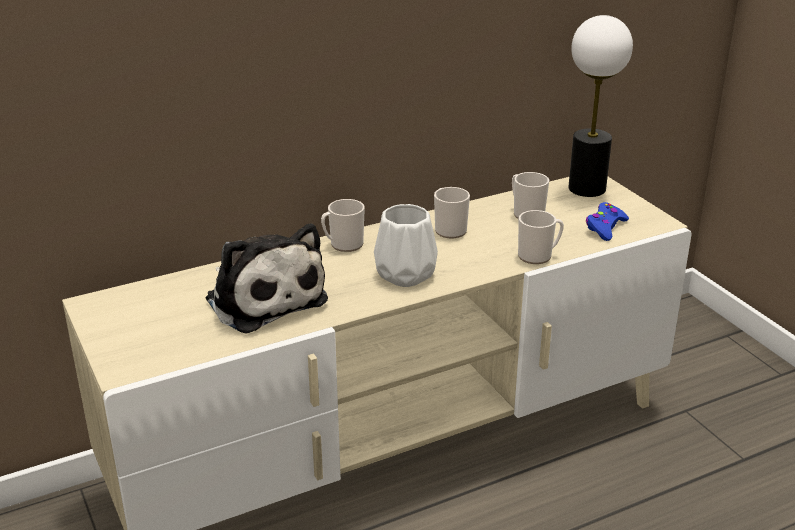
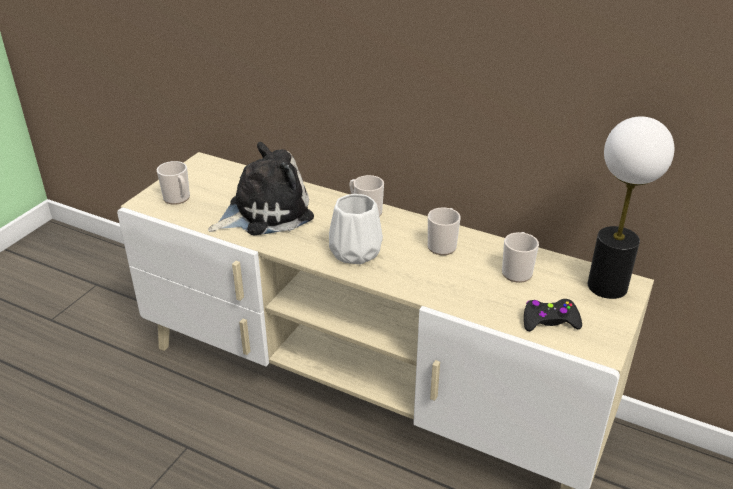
camera: 55 degrees right, 5 degrees up
(263, 298) = (265, 212): plush toy -> plush toy turned 135 degrees counterclockwise
(538, 256) = (455, 302): mug -> mug (178, 199)
(605, 227) = (549, 321): blue game controller -> black game controller

